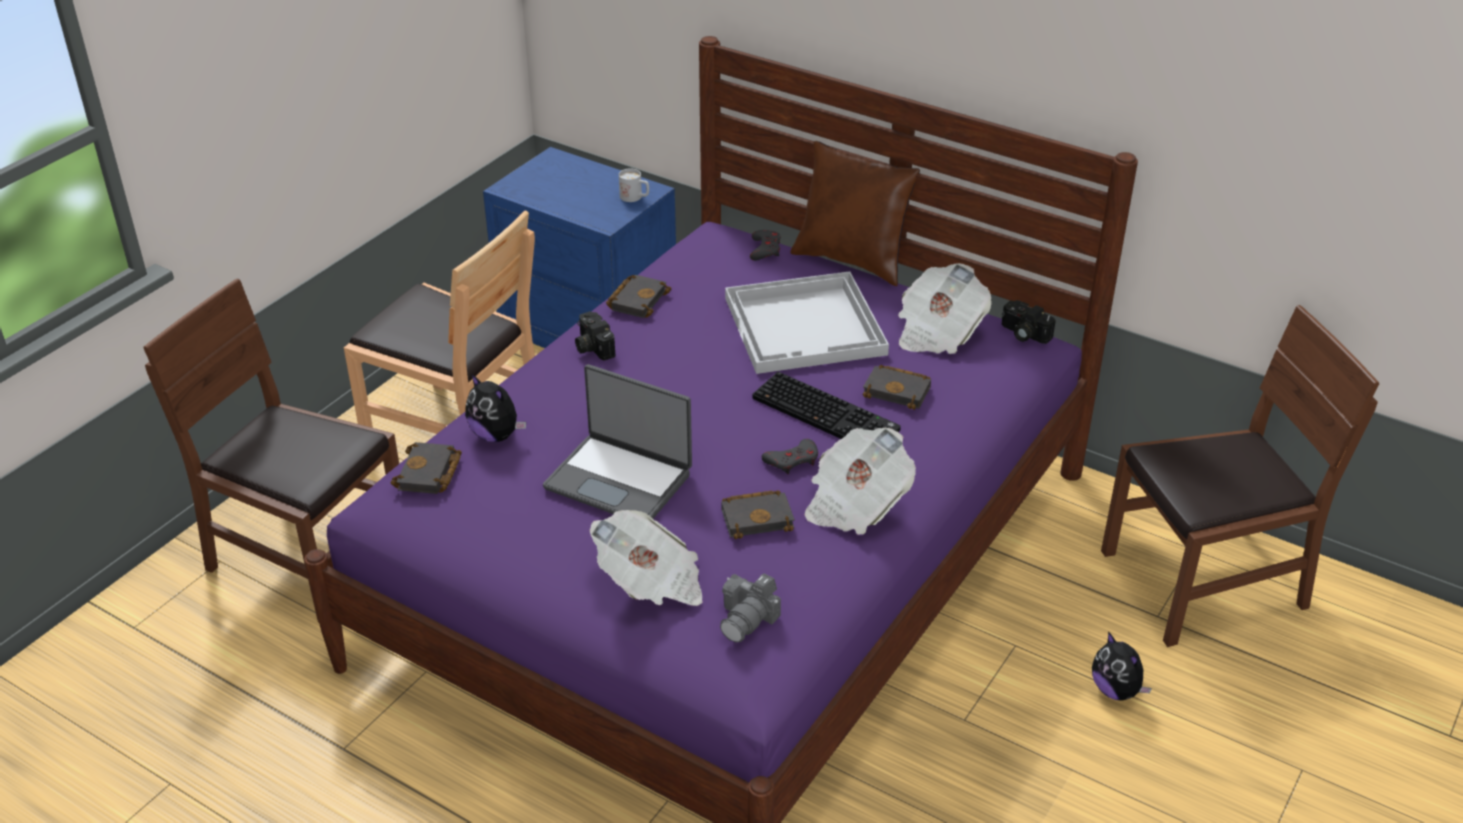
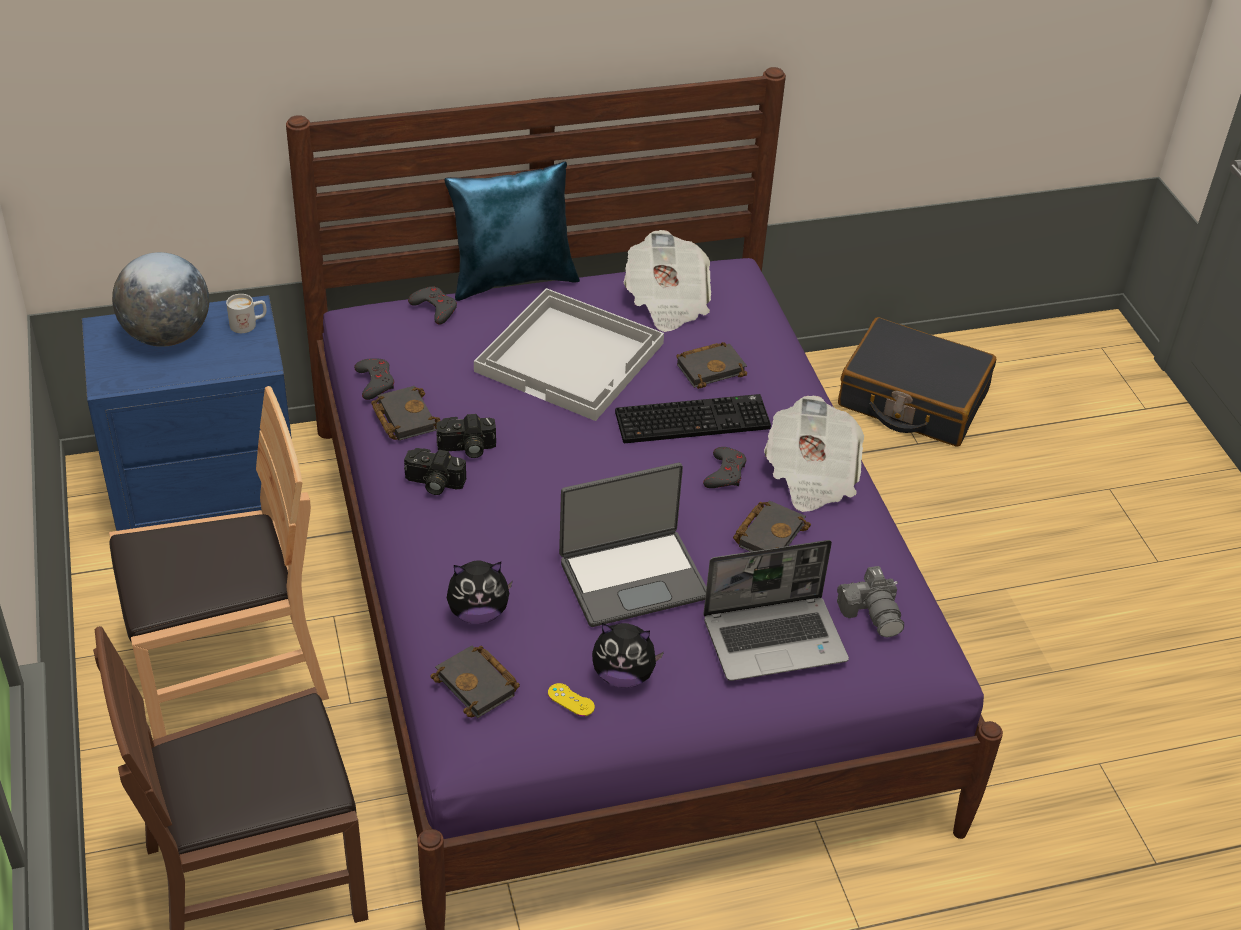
camera: 50 degrees left, 5 degrees up
(465, 521) = (571, 700): none -> yellow game controller
(579, 180) = (167, 336): none -> globe
(651, 583) = (776, 639): newspaper -> laptop
(655, 270) = (375, 382): none -> grey game controller
(852, 261) = (513, 279): brown pillow -> blue pillow
(1023, 334) = (720, 268): camera -> camera (466, 448)
(1116, 690) = (960, 514): plush toy -> plush toy (623, 675)
(1204, 582) = (912, 399): brown chair -> black suitcase

